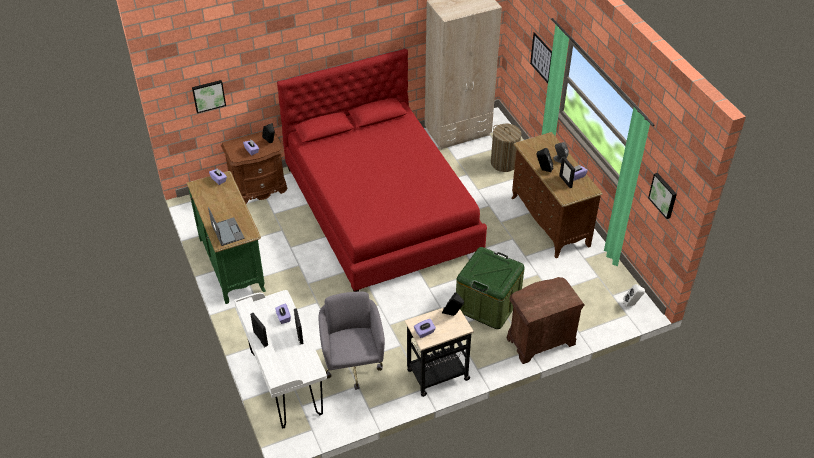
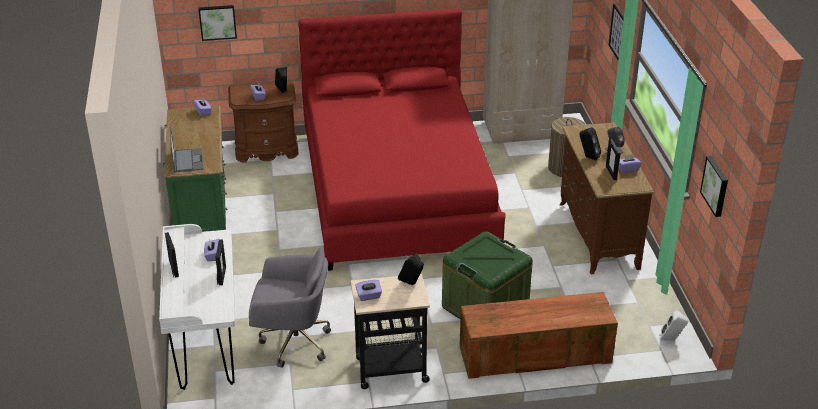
camera: 15 degrees right, 10 degrees down
(353, 368) = (292, 344): grey office chair -> grey office chair turned 90 degrees clockwise
(538, 339) = (534, 355): brown nightstand -> brown bench

